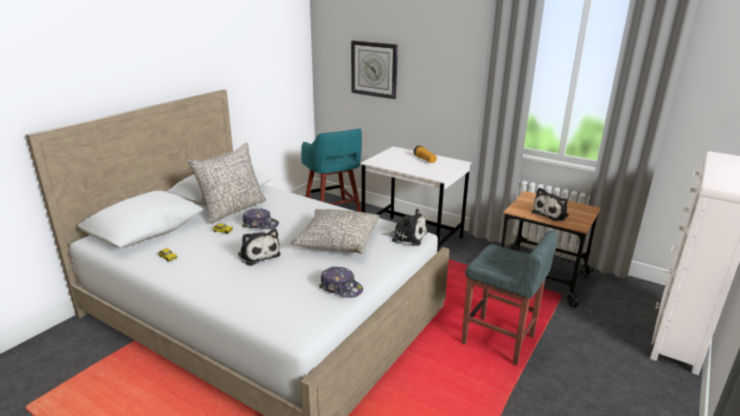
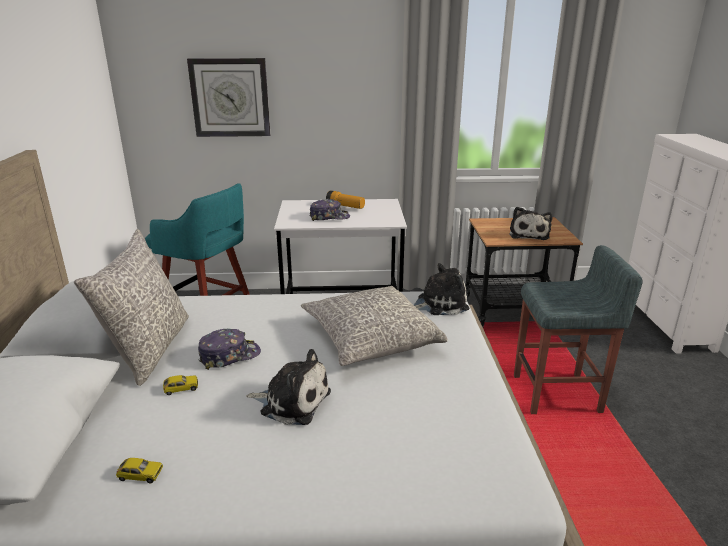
camera: 35 degrees left, 0 degrees up
(341, 288) = (471, 400): cap -> cap (329, 217)

